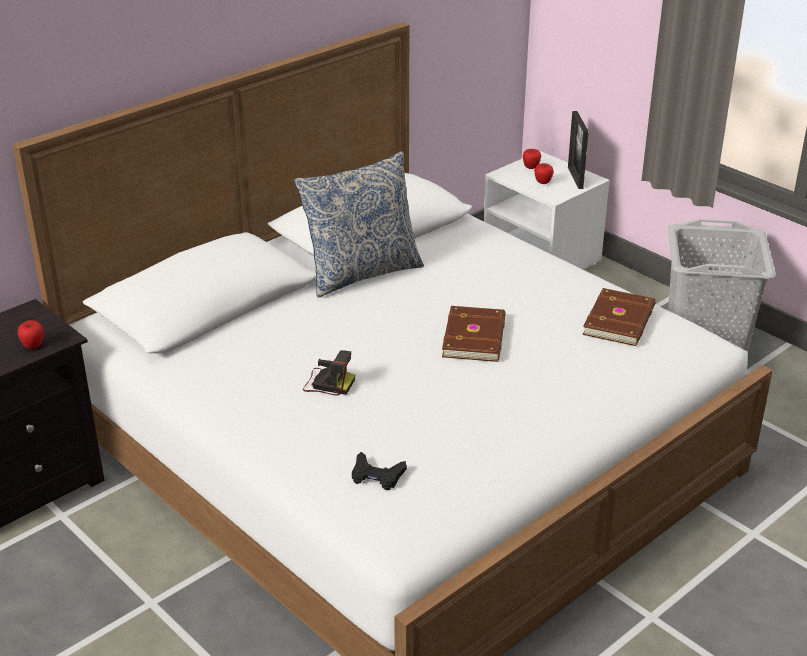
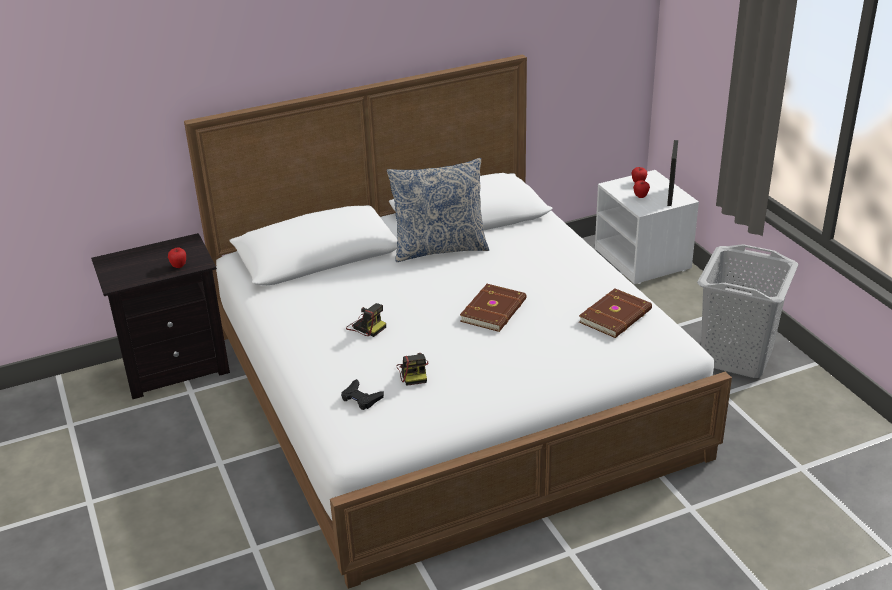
camera: 20 degrees right, 0 degrees up
(424, 431) = (414, 373): none -> camera

